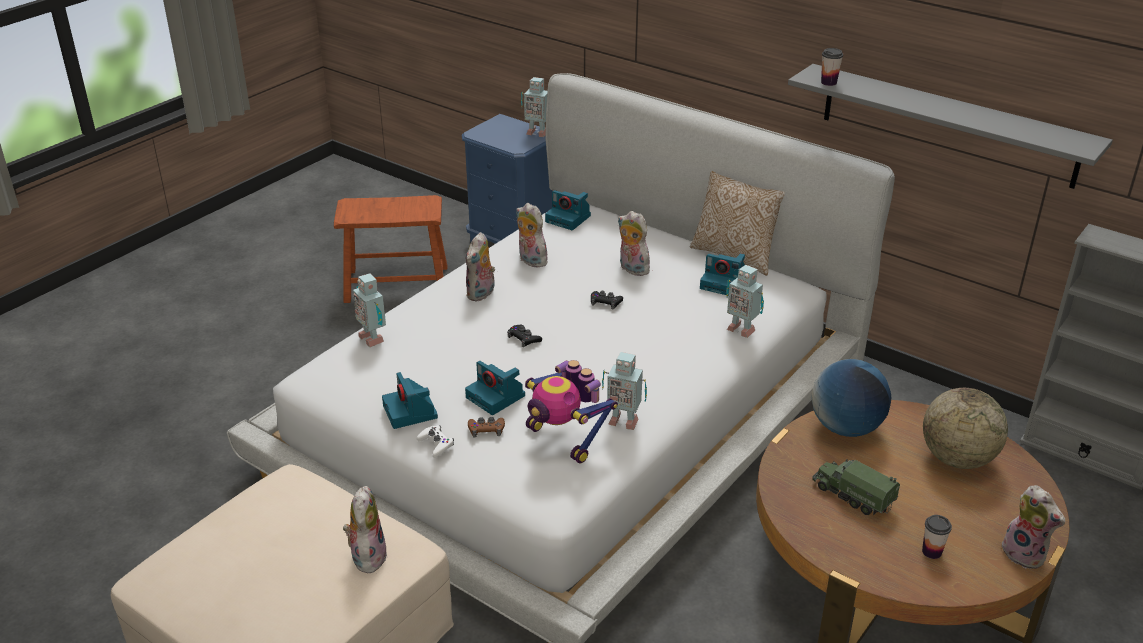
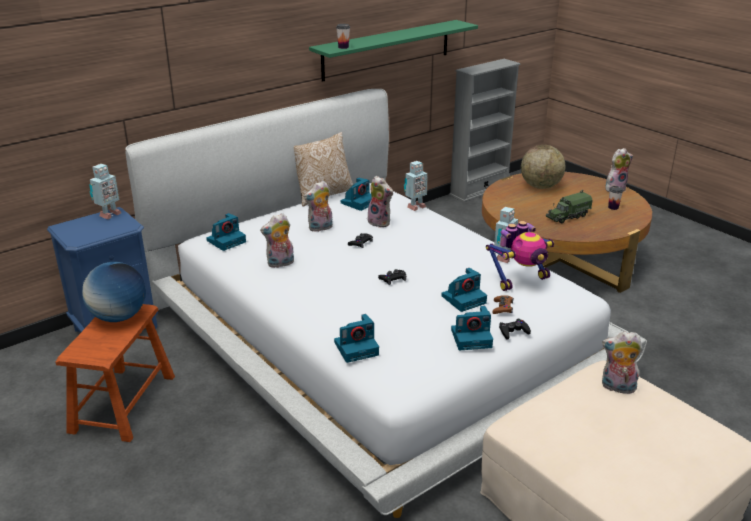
camera: 75 degrees left, 5 degrees down
(372, 338) = (357, 348): toy robot -> camera
(436, 444) = (513, 331): white game controller -> black game controller
(481, 294) = (318, 290): plush toy -> plush toy (380, 222)
(846, 428) = (507, 206): globe -> globe (119, 317)
(947, 125) = (387, 50): grey shelf -> green shelf

